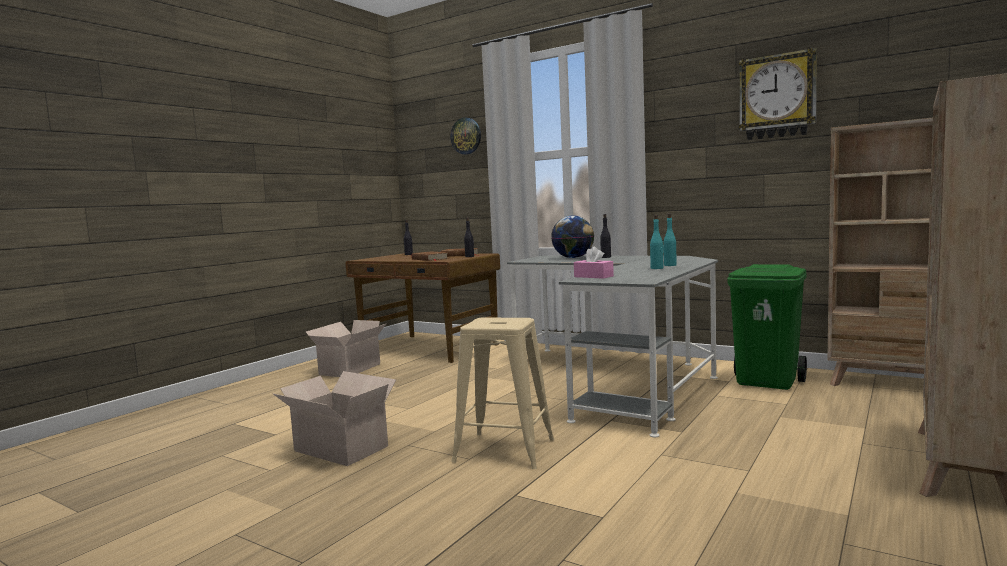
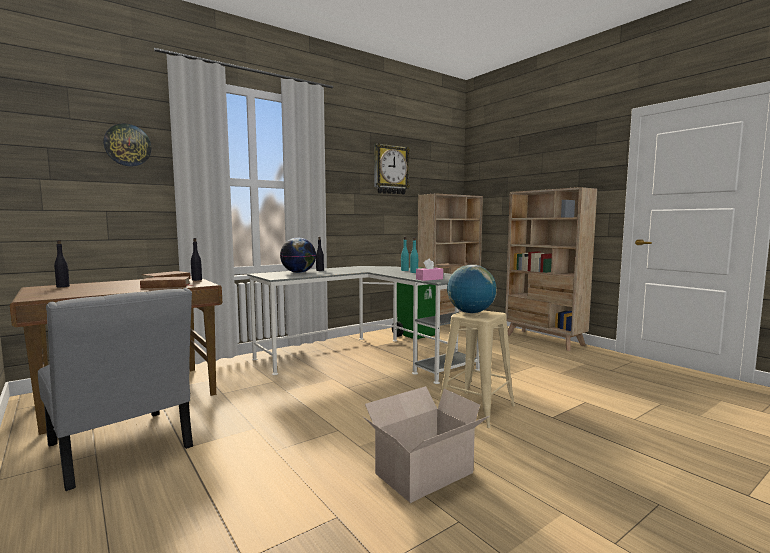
camera: 70 degrees left, 0 degrees up
(348, 370) = (121, 450): cardboard box -> grey chair
(499, 320) = (471, 313): none -> globe

